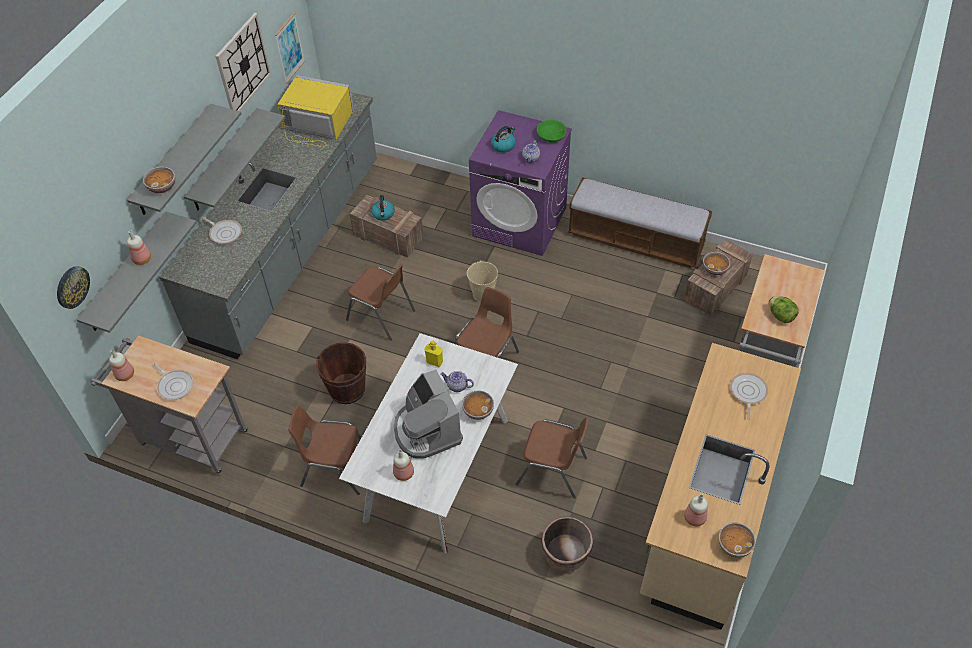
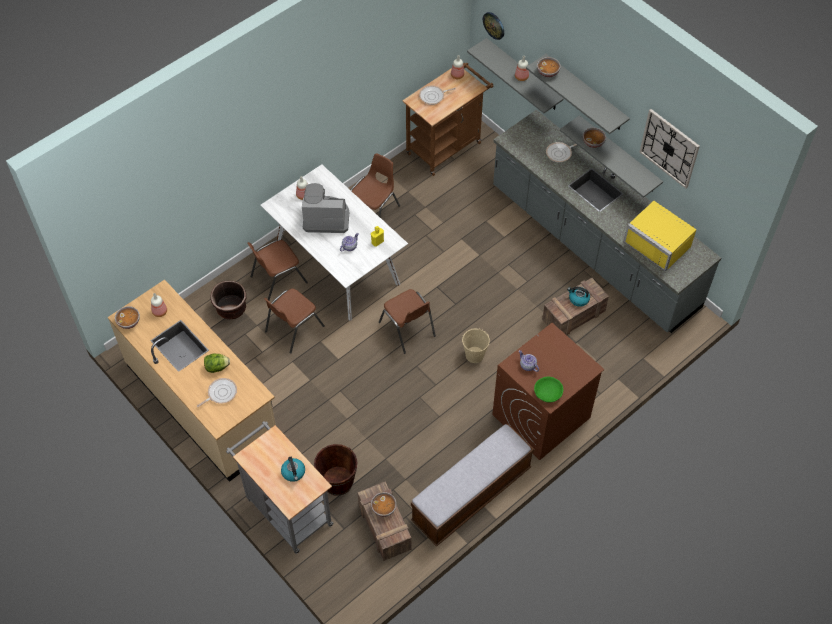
camera: 115 degrees right, 5 degrees up
(188, 436) = (447, 145): grey cart -> brown cart
(289, 48) = (717, 210): picture -> none
(316, 124) = (660, 243): yellow microwave -> yellow microwave turned 90 degrees clockwise
(347, 389) = (434, 239): brown bucket -> brown bucket (337, 481)
(381, 316) = (490, 281): brown chair -> brown chair (277, 279)
(478, 411) = (322, 250): bowl -> bowl (593, 142)
(503, 145) = (554, 353): kettle -> kettle (293, 472)
(520, 222) = (541, 416): purple washing machine -> brown washing machine
(747, 393) = (220, 393): frying pan -> frying pan turned 75 degrees counterclockwise
(780, 316) = (267, 458): lettuce -> lettuce (217, 367)

